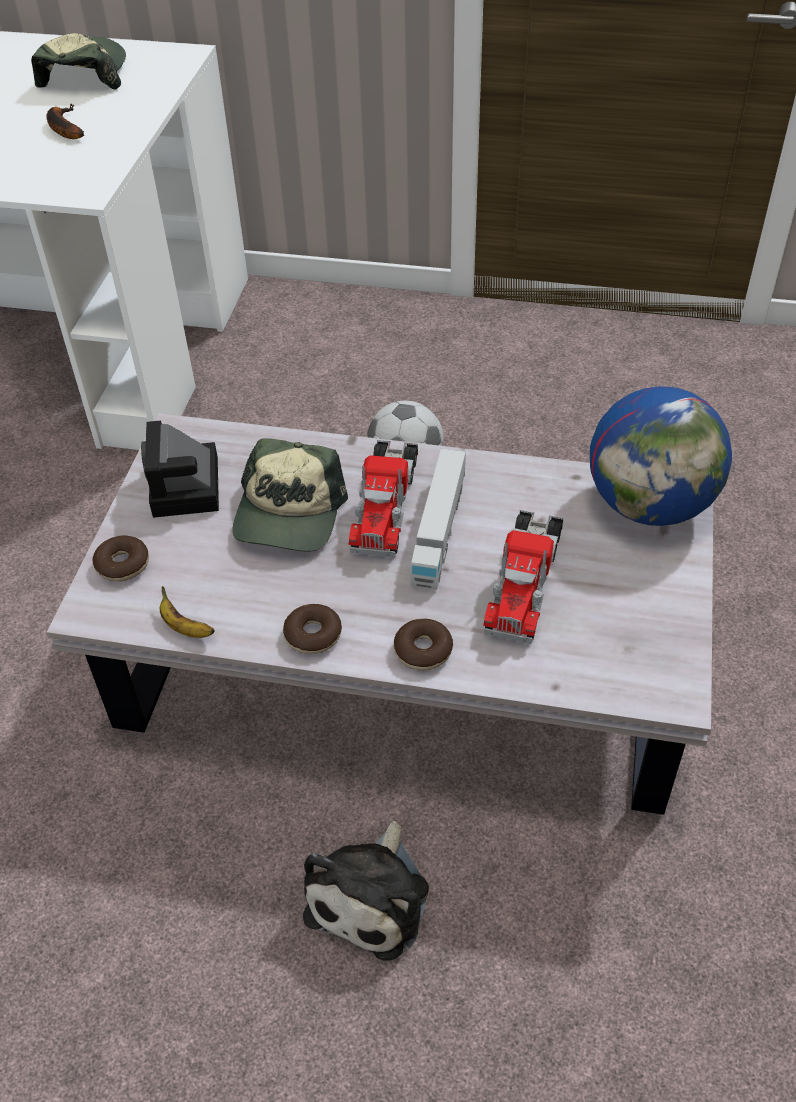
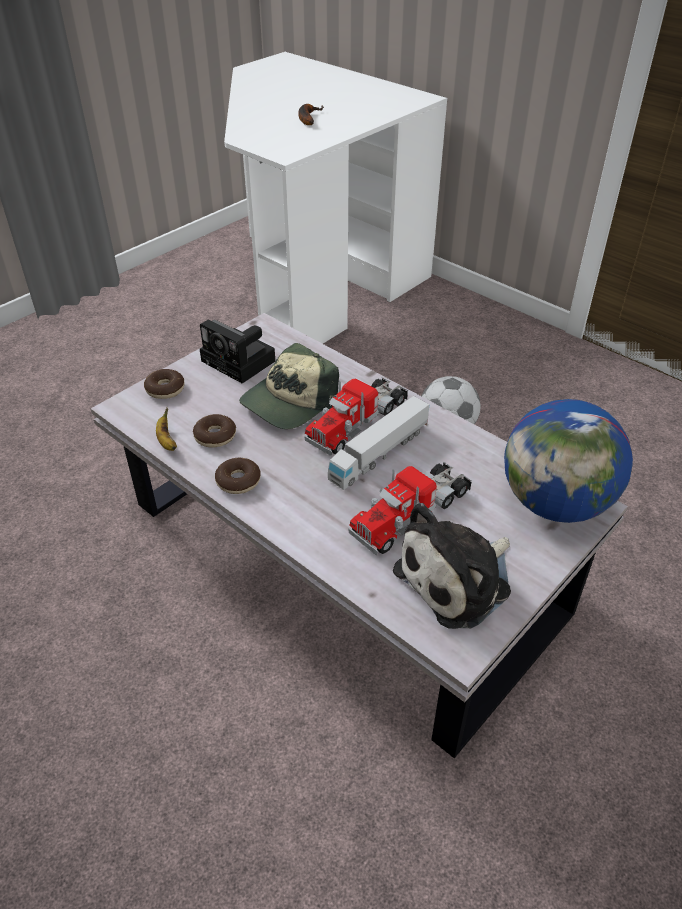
camera: 30 degrees right, 5 degrees down
(84, 75) = (348, 94): cap -> none
(187, 489) = (241, 362): camera -> camera turned 75 degrees counterclockwise
(372, 896) = (206, 694): plush toy -> plush toy (458, 579)
(423, 650) = (300, 525): donut -> donut (215, 436)

